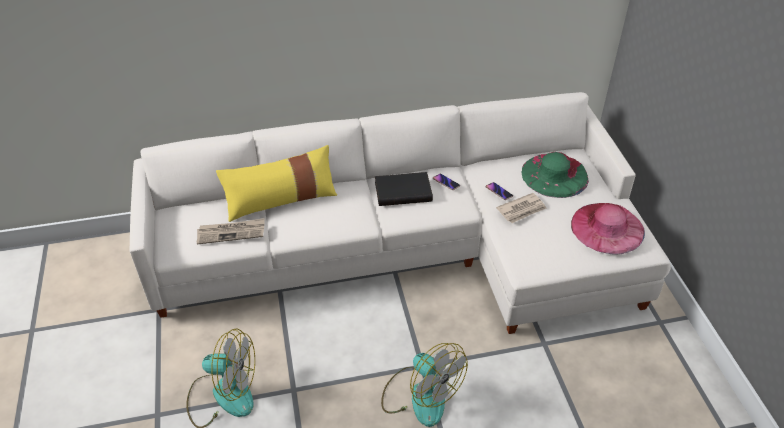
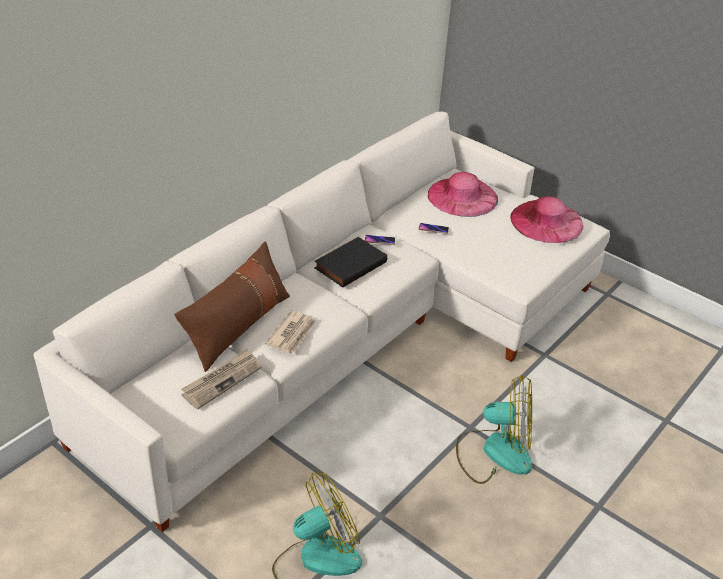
camera: 40 degrees left, 5 degrees down
(281, 200) = (237, 326): yellow pillow -> brown pillow
(522, 210) = (468, 236): newspaper -> newspaper (292, 334)
(554, 175) = (462, 196): green hat -> pink hat

